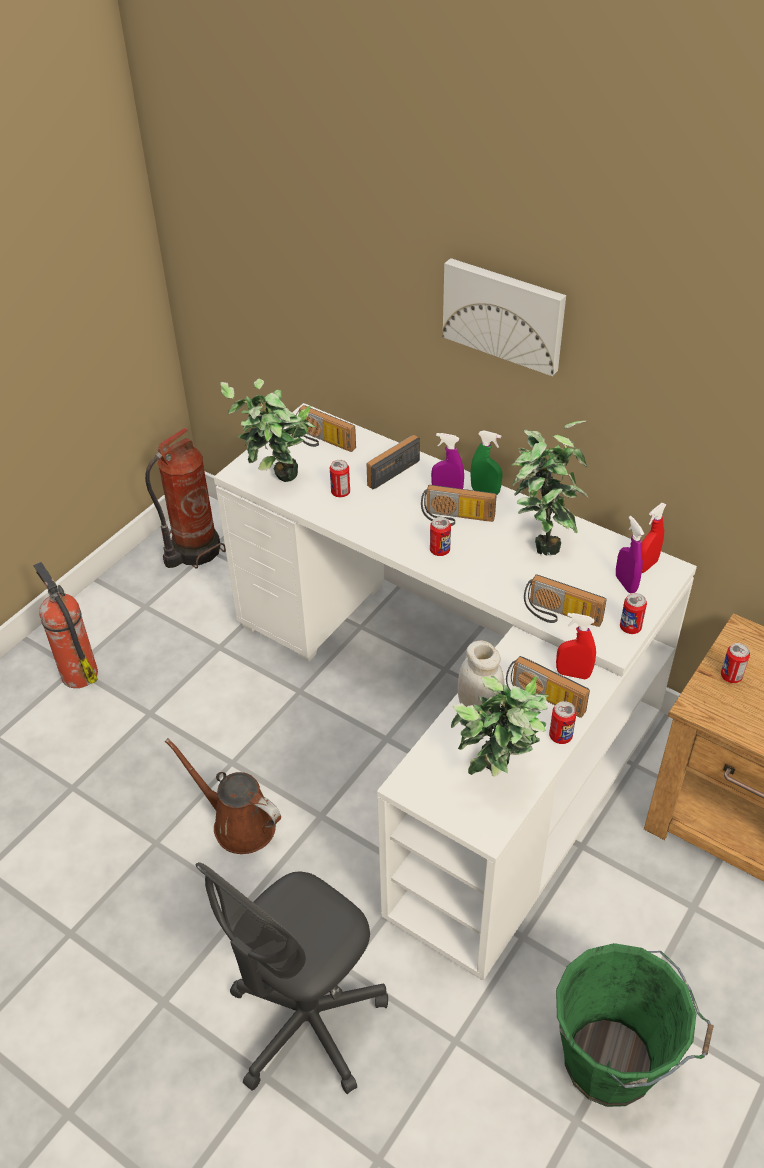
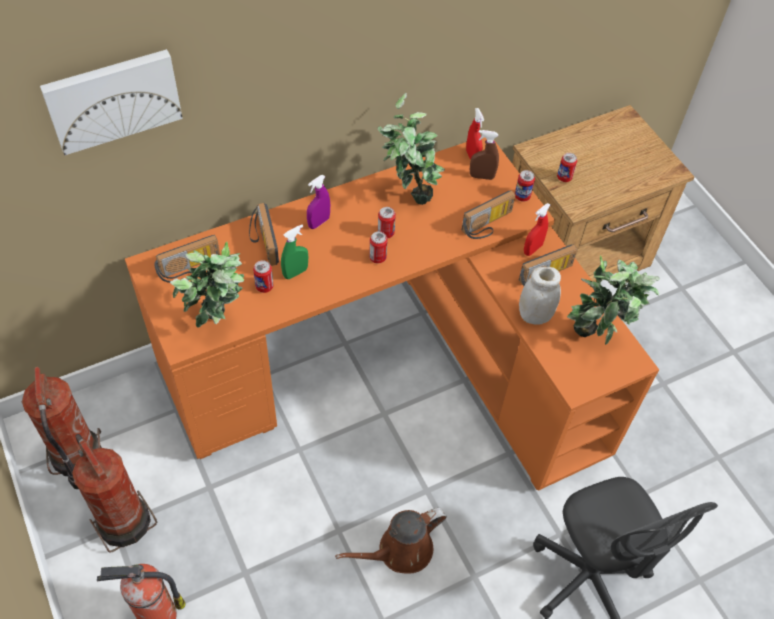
camera: 65 degrees left, 10 degrees up
(155, 608) = (124, 519): none -> fire extinguisher
(452, 719) = (394, 363): white desk -> orange desk
(456, 519) = (350, 231): radio -> none
(485, 491) = (333, 199): green spray bottle -> green spray bottle (295, 272)
(504, 314) = (314, 59): picture -> picture (113, 99)
(560, 736) = (581, 284): can -> can (385, 233)
(613, 1064) = (692, 418): green bucket -> none
(625, 584) = (481, 176): purple spray bottle -> brown spray bottle

